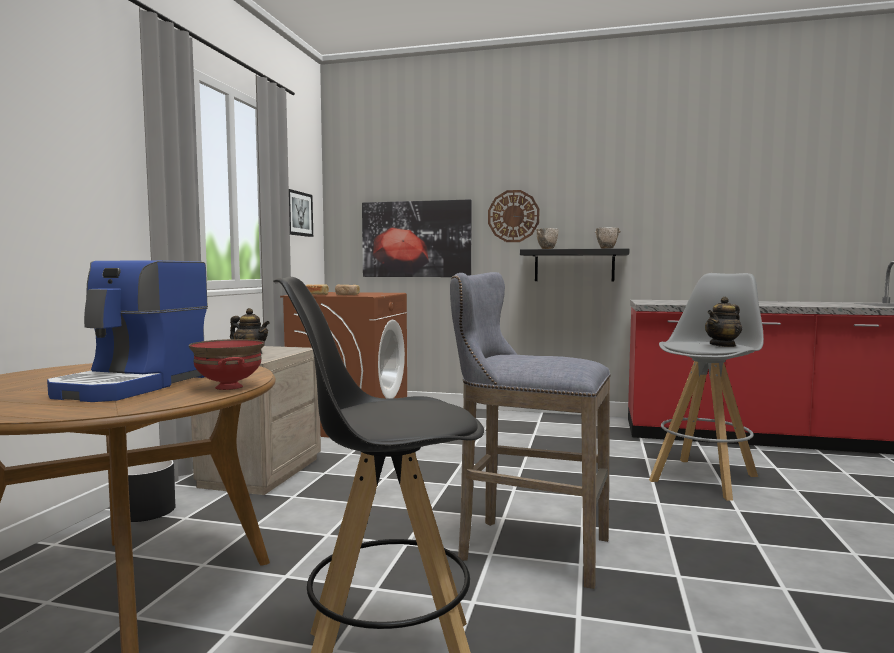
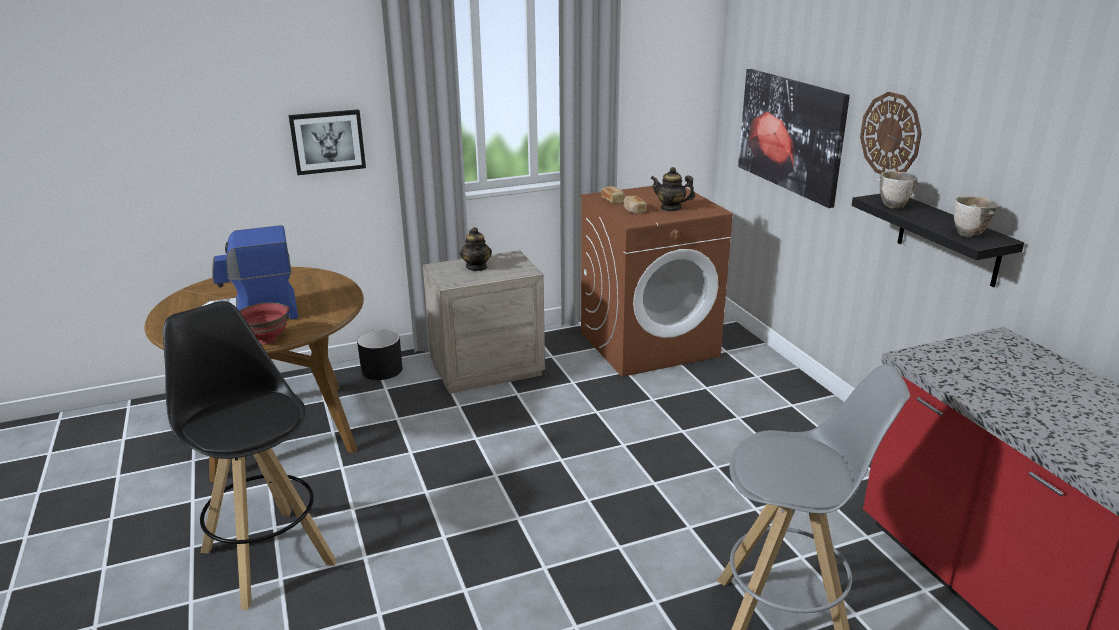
camera: 55 degrees right, 20 degrees up
(297, 213) = (656, 84): picture -> picture (327, 141)
(526, 549) = (467, 552): grey stool -> none
(723, 345) = (780, 479): teapot -> teapot (671, 208)

